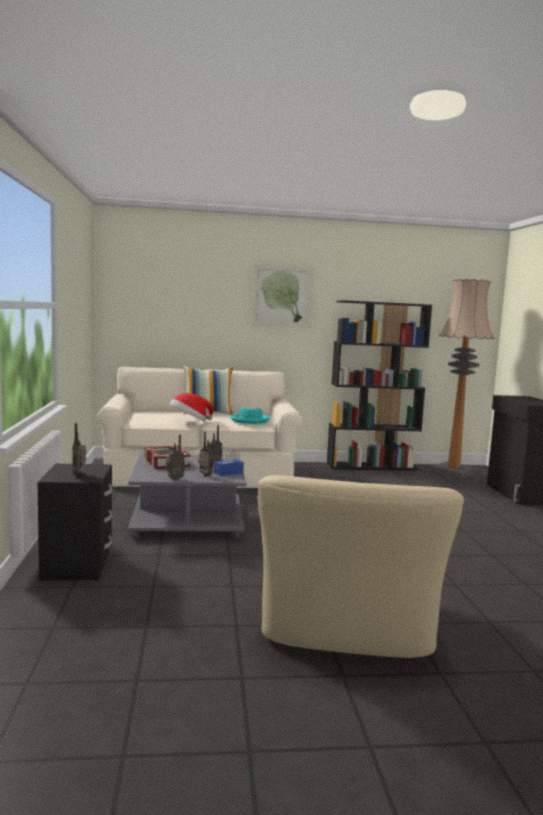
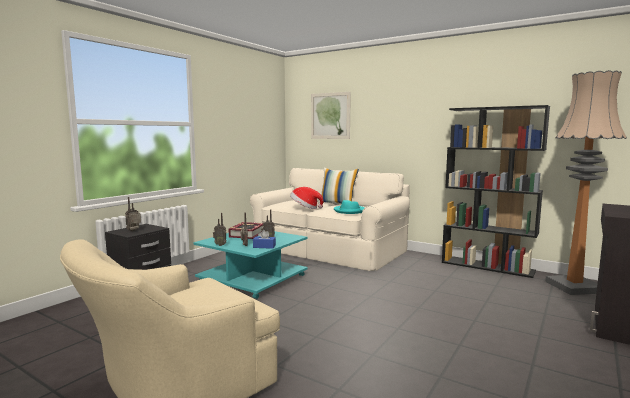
camera: 40 degrees right, 0 degrees up
(189, 520) = (254, 279): grey coffee table -> turquoise coffee table
(282, 296) = (409, 109): picture -> picture (330, 116)

